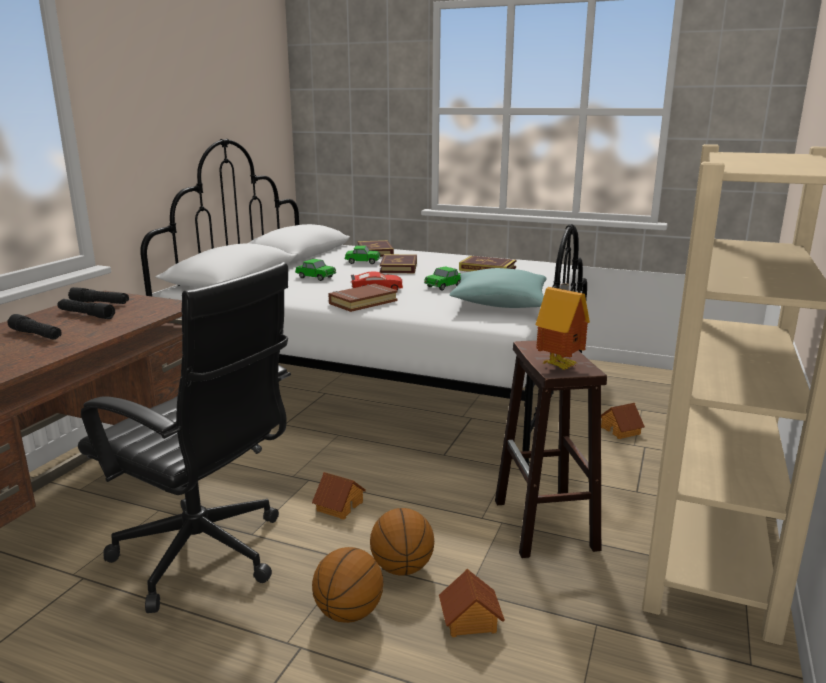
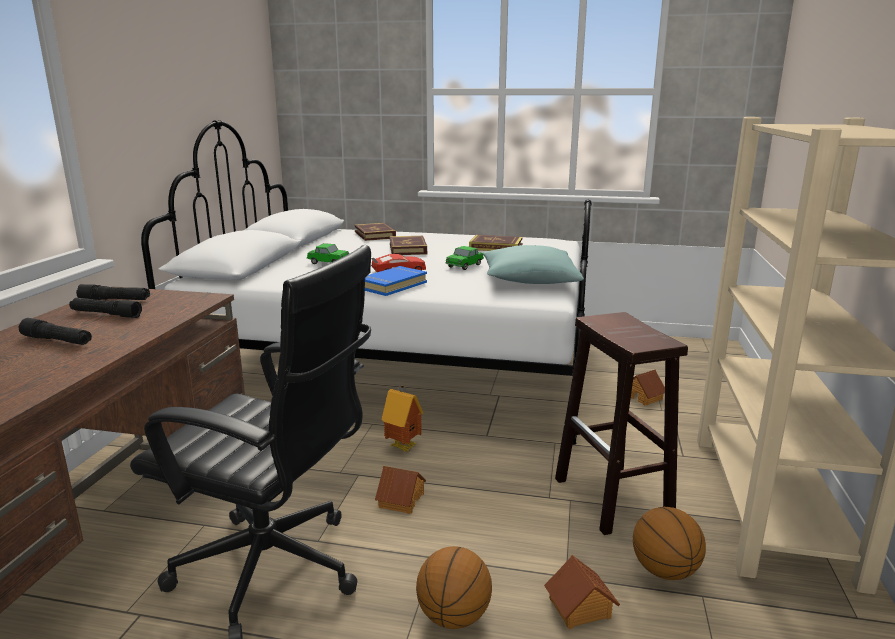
camera: 10 degrees left, 0 degrees up
(362, 262) = (368, 245): toy car -> none
(362, 302) = (392, 285): brown book -> blue book
(402, 568) = (490, 560): basketball -> basketball (664, 570)
(560, 365) = (637, 338): toy house -> toy house (404, 446)

